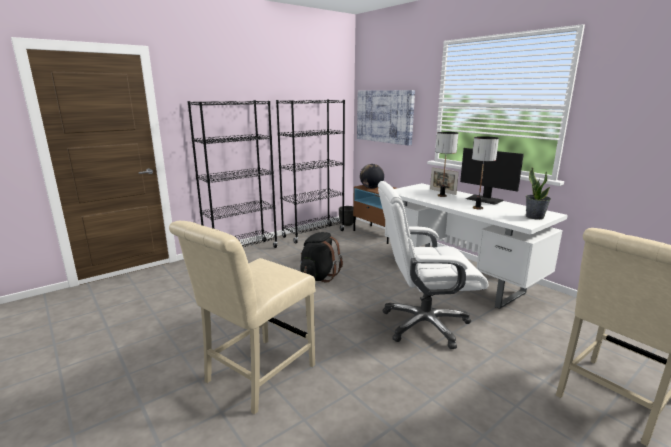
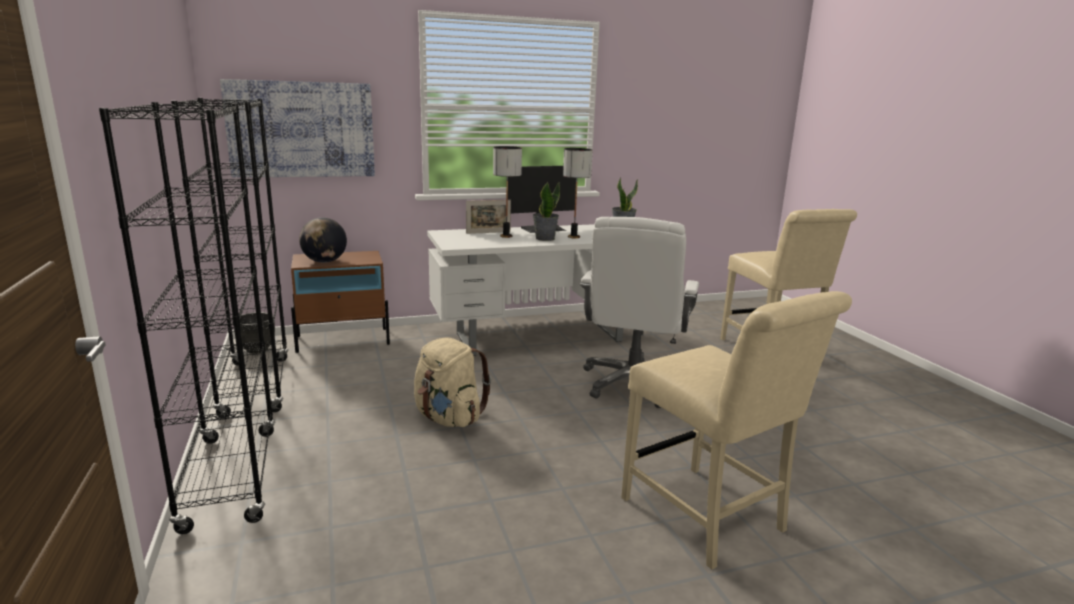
camera: 70 degrees left, 0 degrees up
(318, 276) = (449, 418): black backpack -> beige backpack
(455, 203) = (544, 238): none -> potted plant

